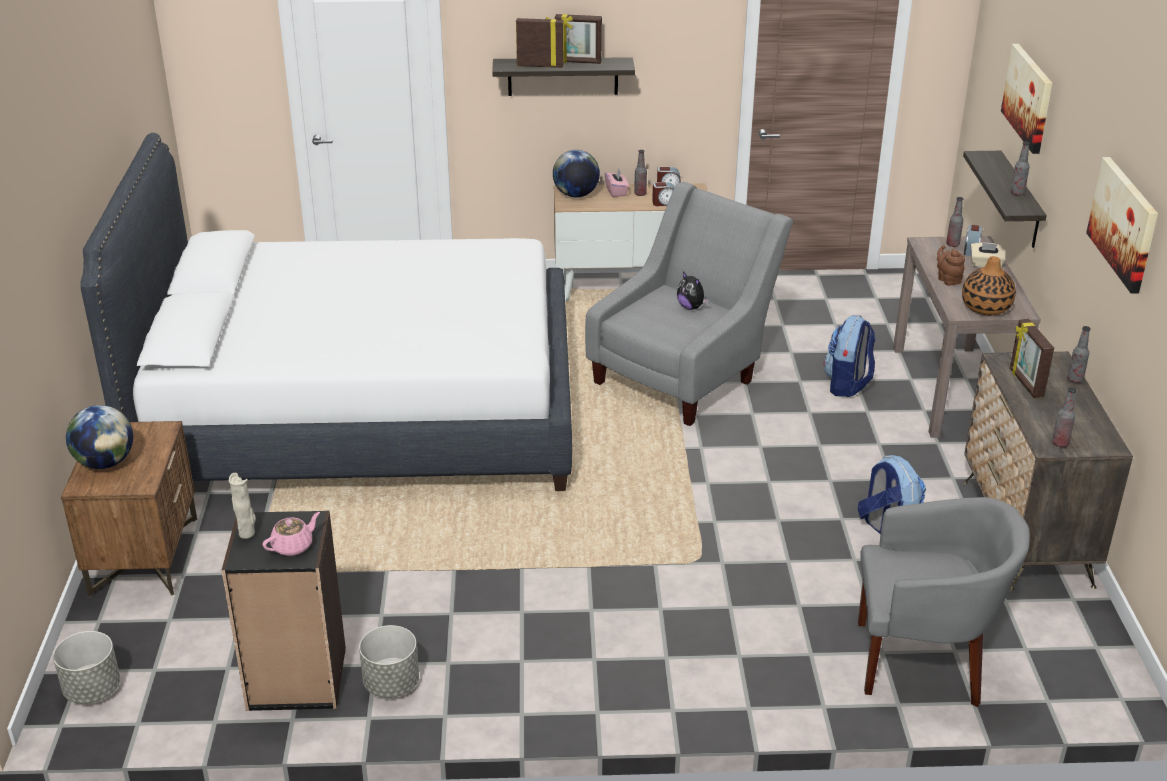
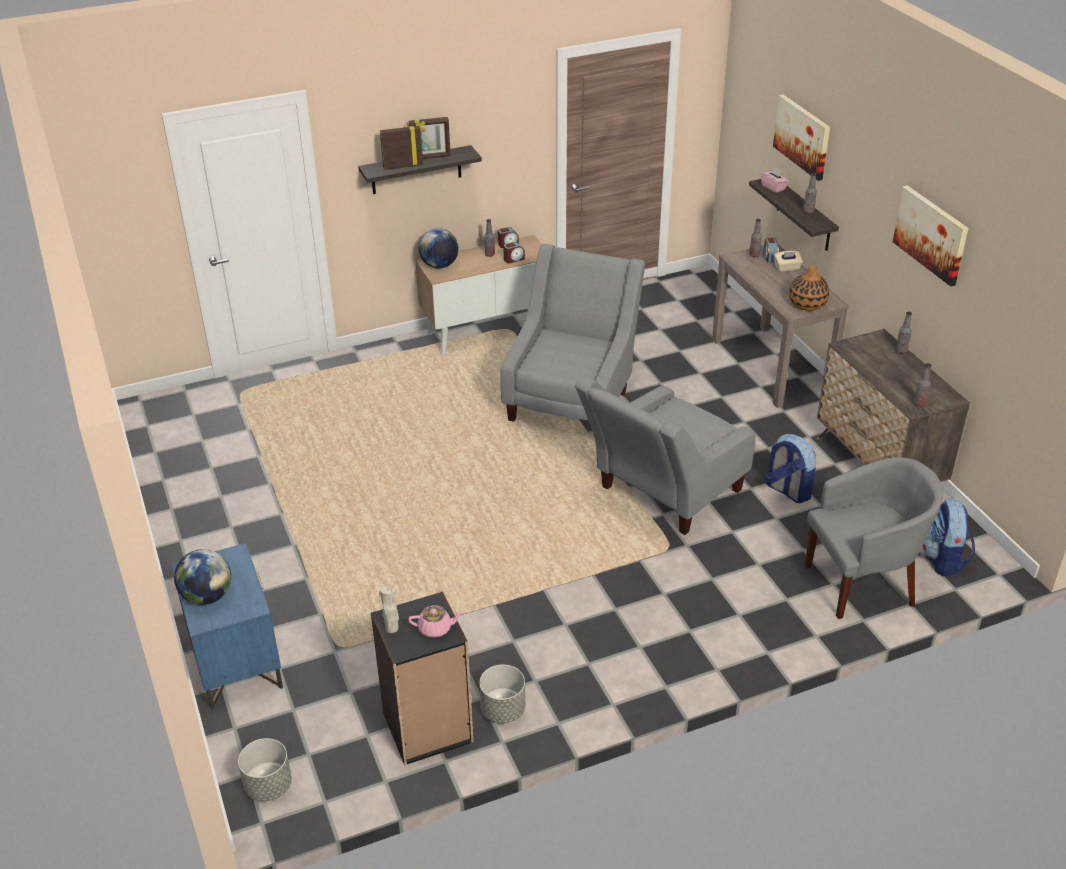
camera: 20 degrees left, 5 degrees up
(144, 556) = (235, 662): brown nightstand -> blue nightstand
(293, 546) = (435, 629): pink teapot -> pink teapot turned 60 degrees clockwise
(362, 411) = (337, 489): white bed -> none
(616, 191) = (470, 256): pink tissue box -> pink tissue box (773, 187)
(691, 307) = (577, 345): plush toy -> none
(724, 501) = (661, 496): none -> grey armchair
(847, 385) = (696, 378): backpack -> backpack (943, 560)
(948, 279) = (768, 286): brown teapot -> none
(1025, 383) = (871, 361): picture frame -> none

